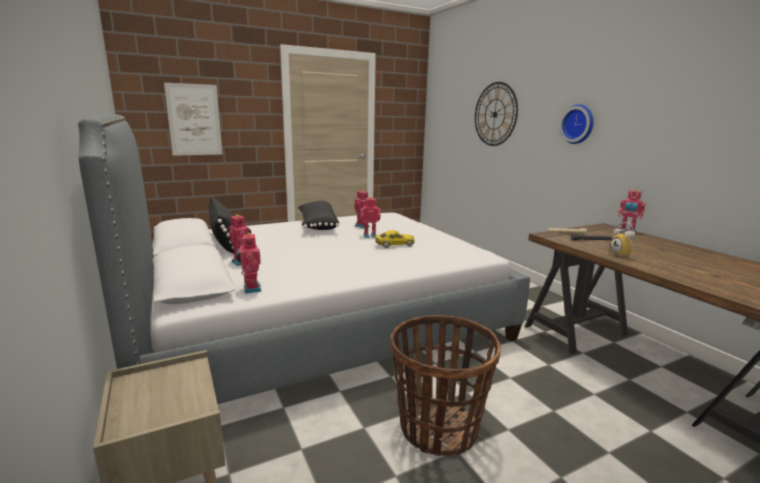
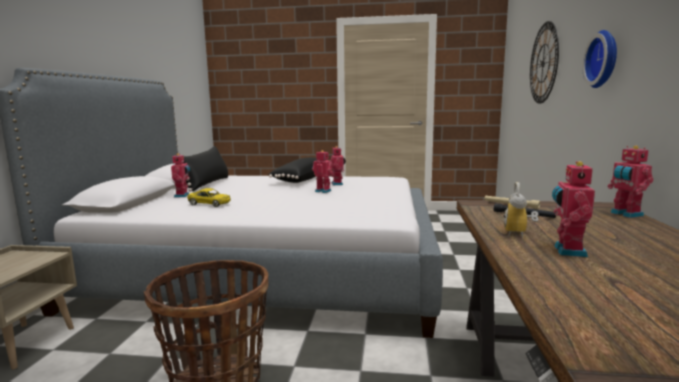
camera: 35 degrees right, 5 degrees down
(194, 120) = (262, 90): picture -> none
(251, 289) = (141, 211): toy robot -> toy robot (567, 251)
(394, 244) = (320, 198): yellow toy car -> yellow toy car (209, 204)

